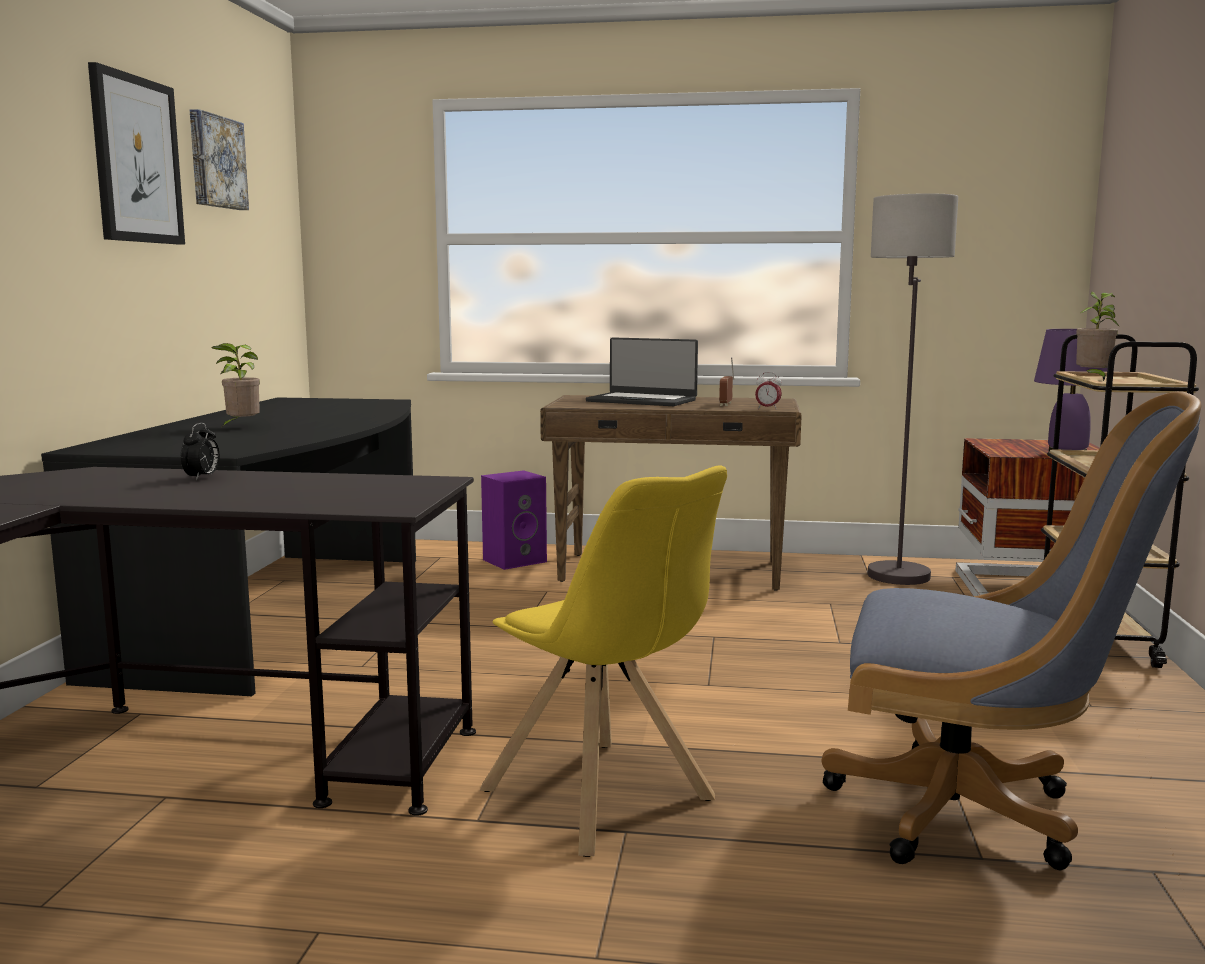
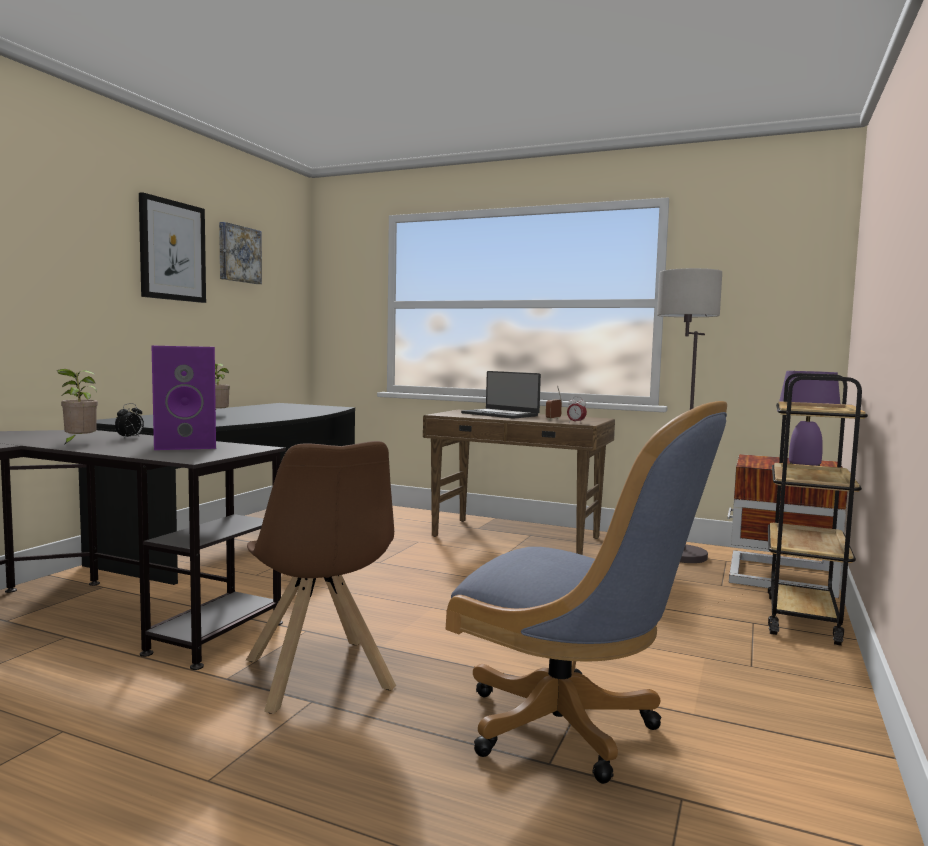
camera: 15 degrees right, 5 degrees down
(515, 560) = (417, 520): purple speaker -> purple speaker (188, 445)
(604, 798) = (320, 677): yellow chair -> brown chair
(1093, 379) = (797, 407): potted plant -> potted plant (78, 443)

